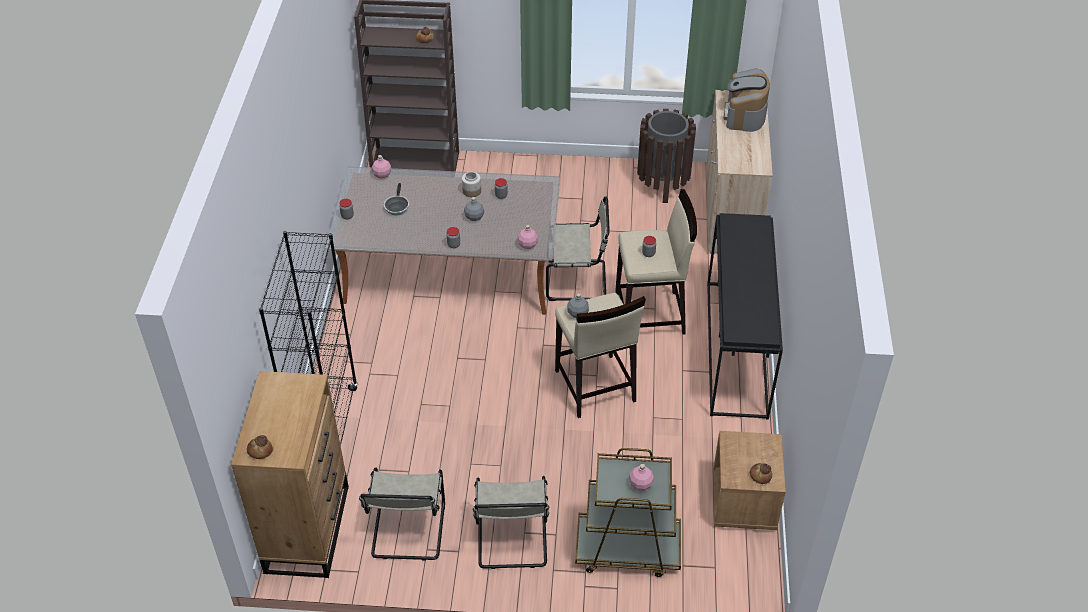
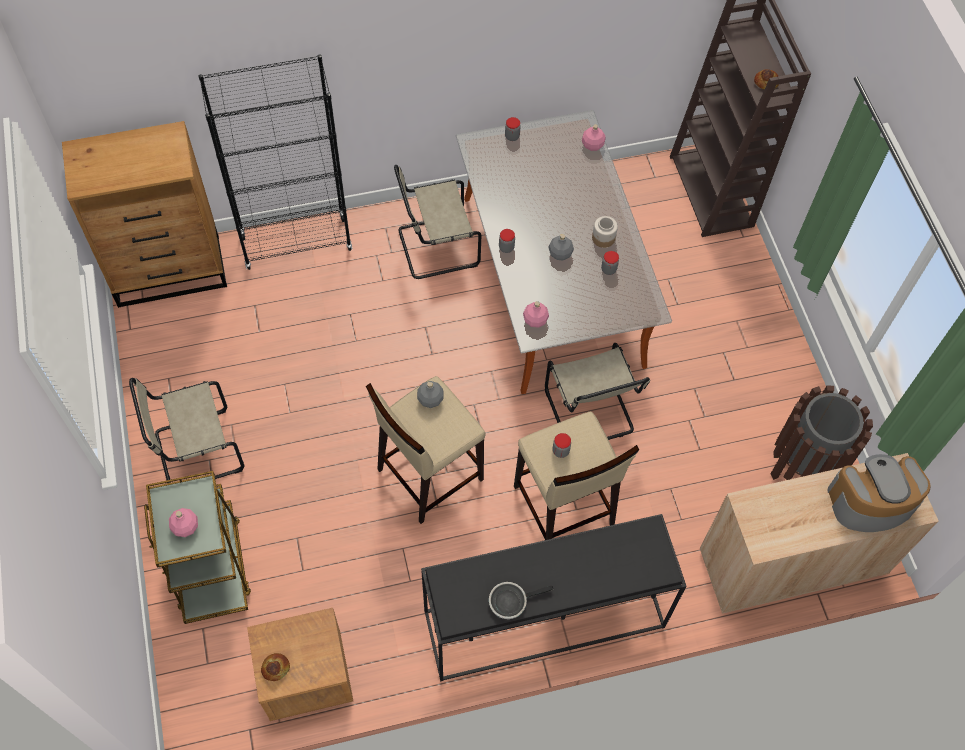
camera: 70 degrees right, 15 degrees up
(260, 451) = (82, 157): bread -> none
(396, 206) = (546, 175): frying pan -> frying pan (511, 601)
(408, 532) = (184, 355): beige chair -> beige chair (435, 247)

